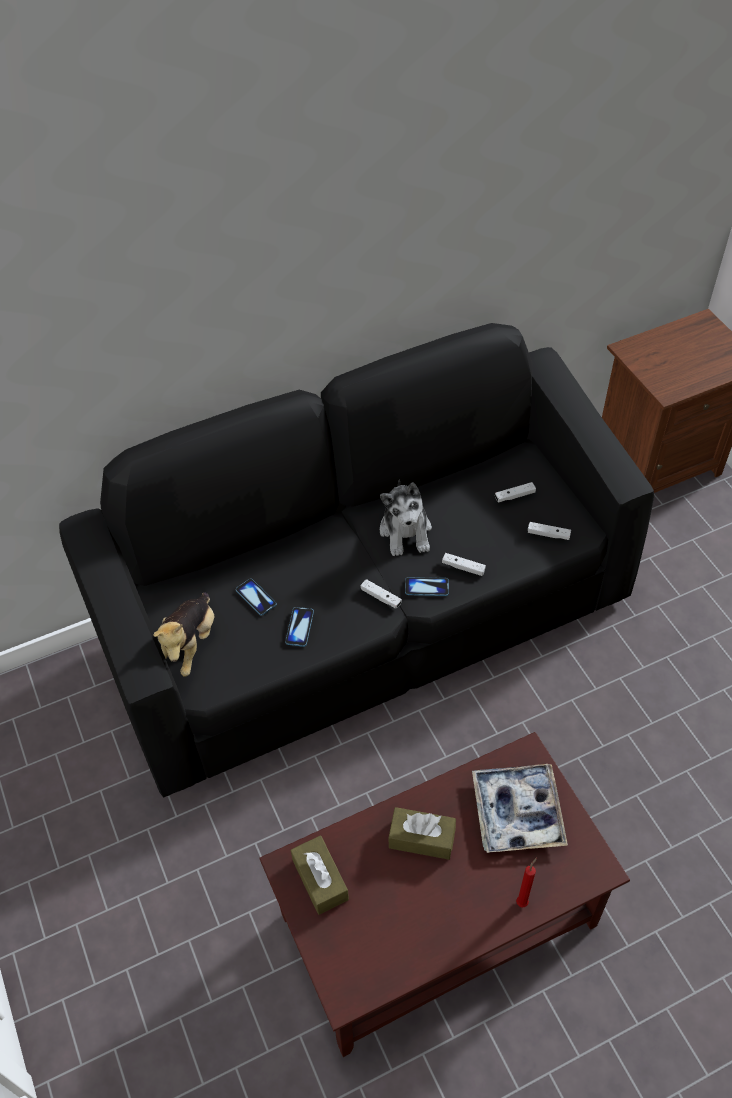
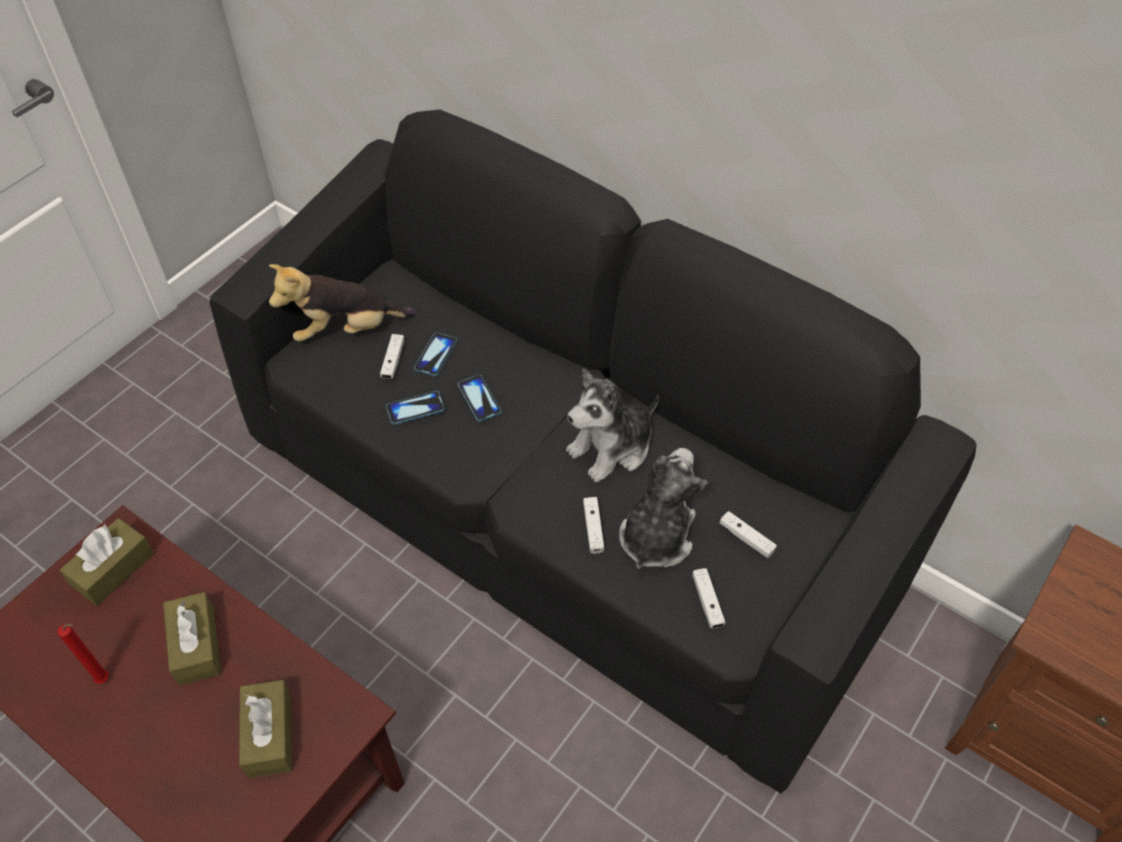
camera: 60 degrees right, 0 degrees up
(381, 597) = (498, 464): white game controller -> white game controller (393, 361)
(427, 587) = (539, 503): phone -> phone (479, 399)
(485, 539) = (656, 536): none -> plush toy
(517, 812) = (269, 735): tray -> brown tissue box
(523, 901) = (149, 789): red candle -> red candle (105, 680)

